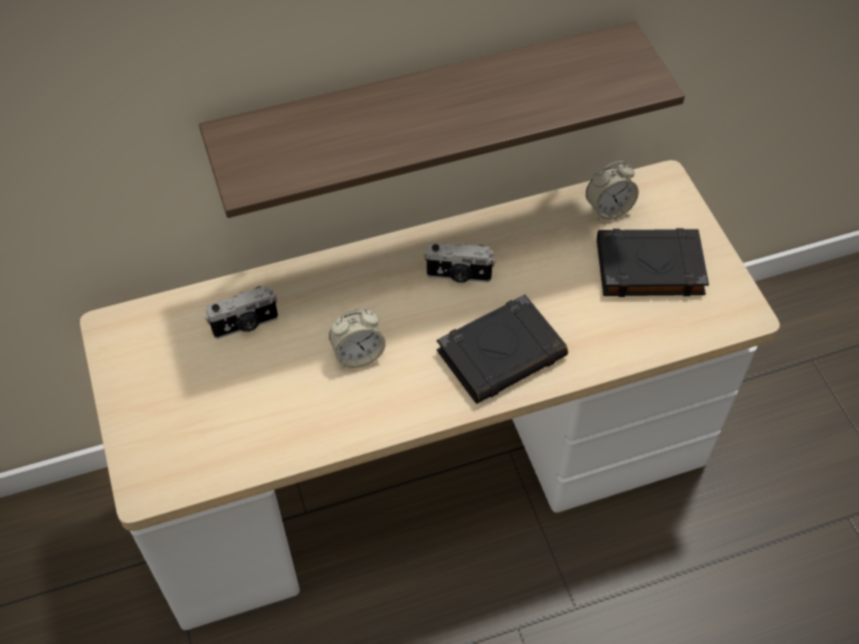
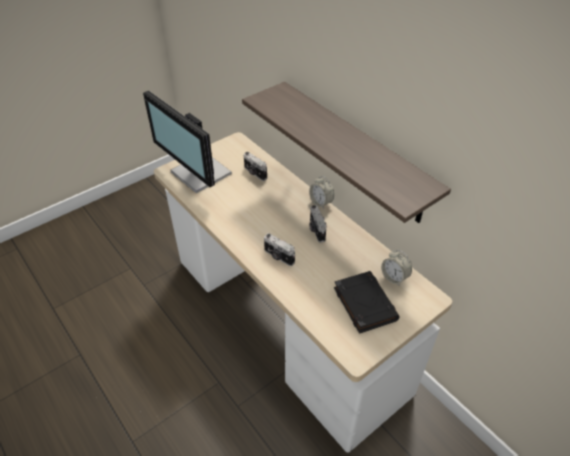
camera: 70 degrees right, 10 degrees down
(193, 429) = (199, 174): none -> monitor
(358, 355) = (255, 209): alarm clock -> alarm clock (321, 202)
(502, 353) = (278, 257): black book -> camera

